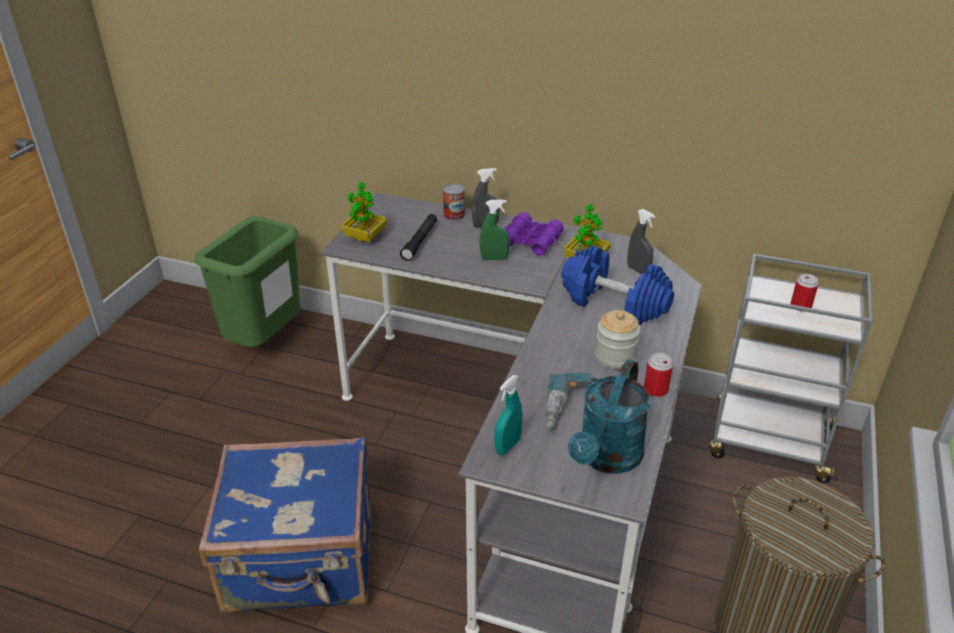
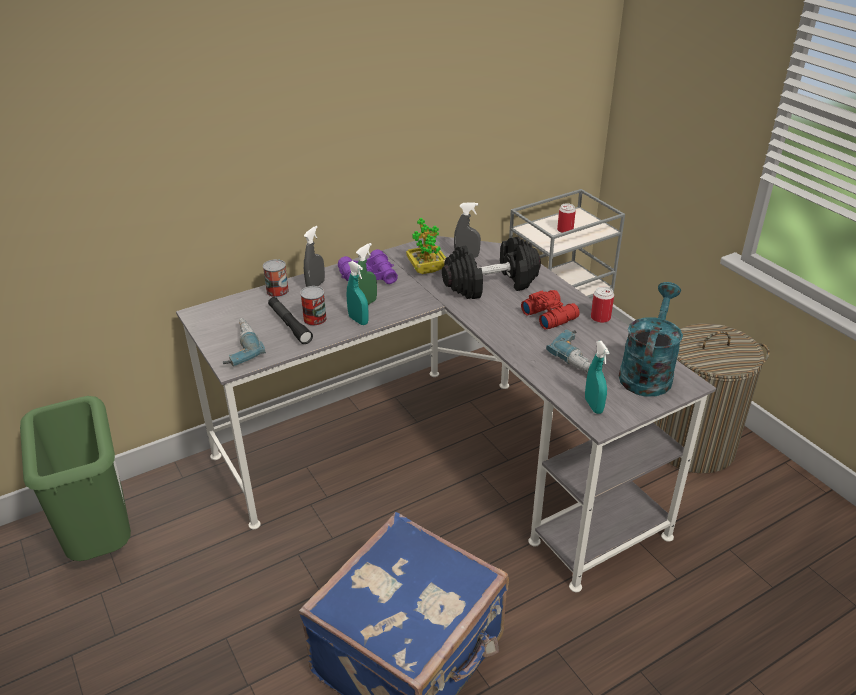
camera: 50 degrees left, 0 degrees up
(365, 237) = (238, 348): potted plant -> power drill
(441, 248) = (315, 319): none -> can
(466, 266) = (358, 320): none -> turquoise spray bottle
(606, 459) = (647, 372): turquoise watering can -> turquoise watering can turned 135 degrees counterclockwise
(613, 303) = (490, 285): blue dumbbell -> black dumbbell
(615, 357) = (549, 315): jar -> red binoculars

